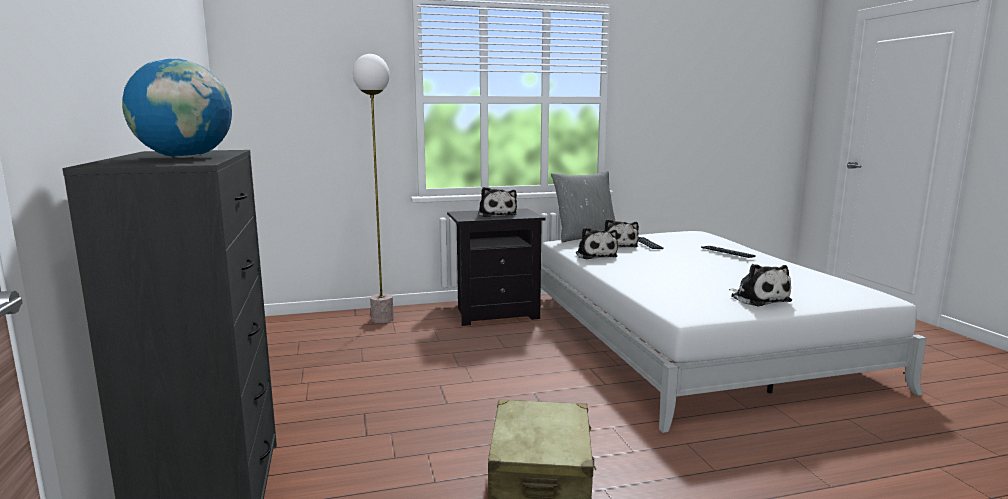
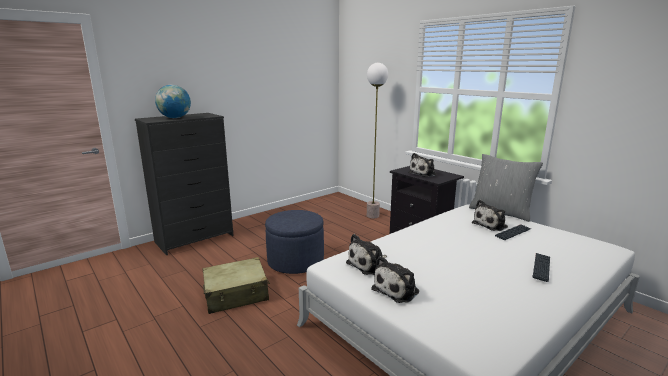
camera: 65 degrees right, 5 degrees up
(470, 401) = (295, 261): none -> blue ottoman
(595, 255) = (446, 222): plush toy -> plush toy (369, 265)

